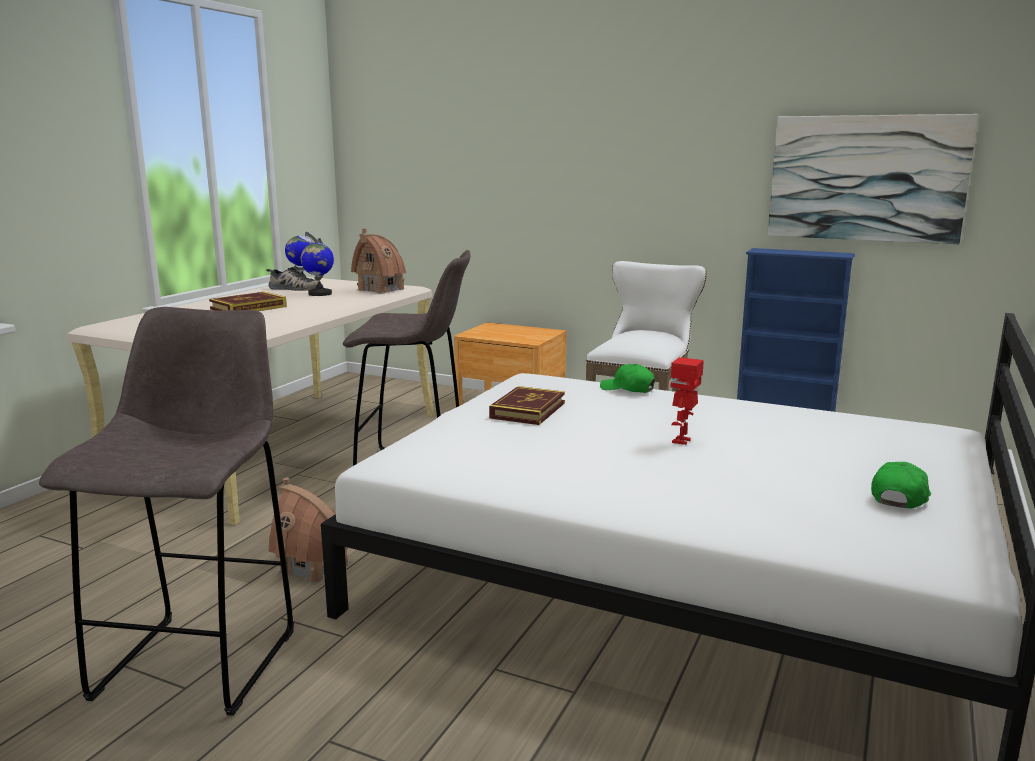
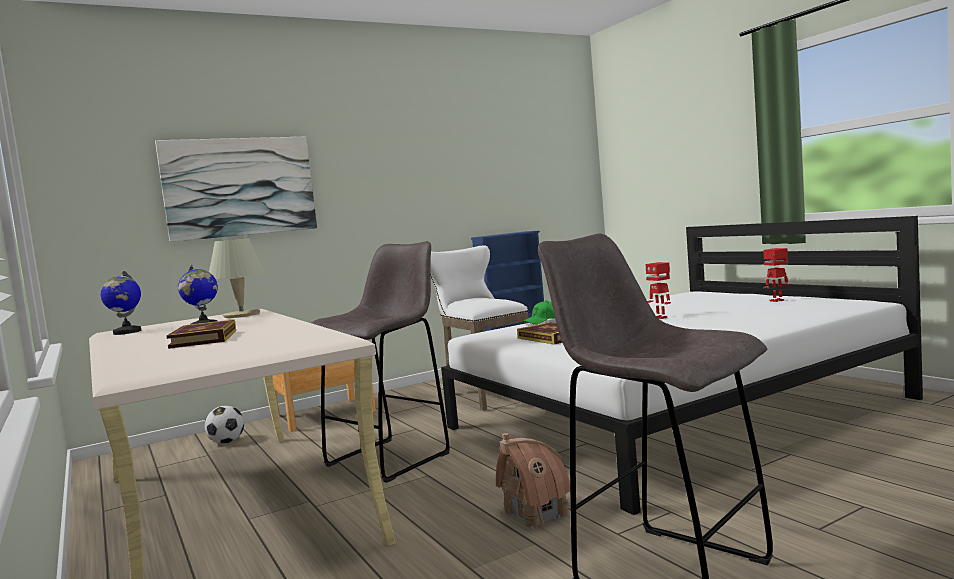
camera: 55 degrees left, 10 degrees down
(293, 289) = (148, 333): shoe -> none
(381, 290) = (242, 315): toy house -> beige table lamp
(414, 399) = (227, 442): none -> football
(866, 178) = (522, 184): picture -> picture (240, 187)
(900, 497) = (777, 301): green cap -> toy robot

